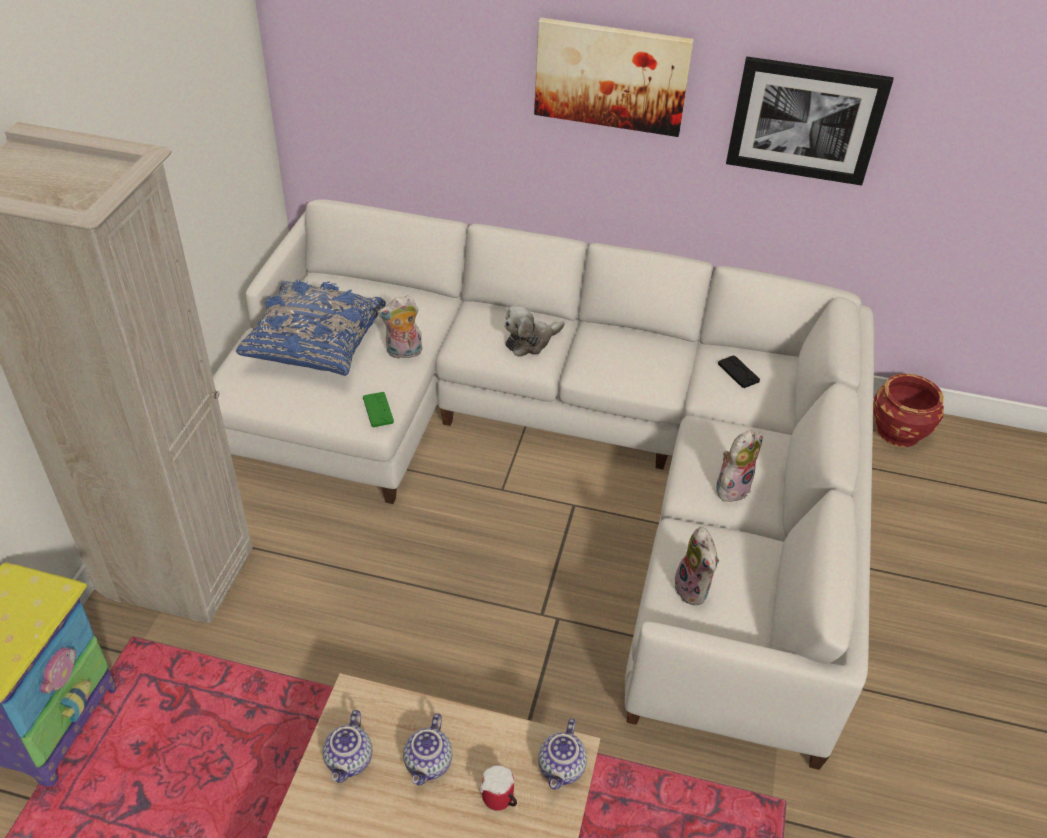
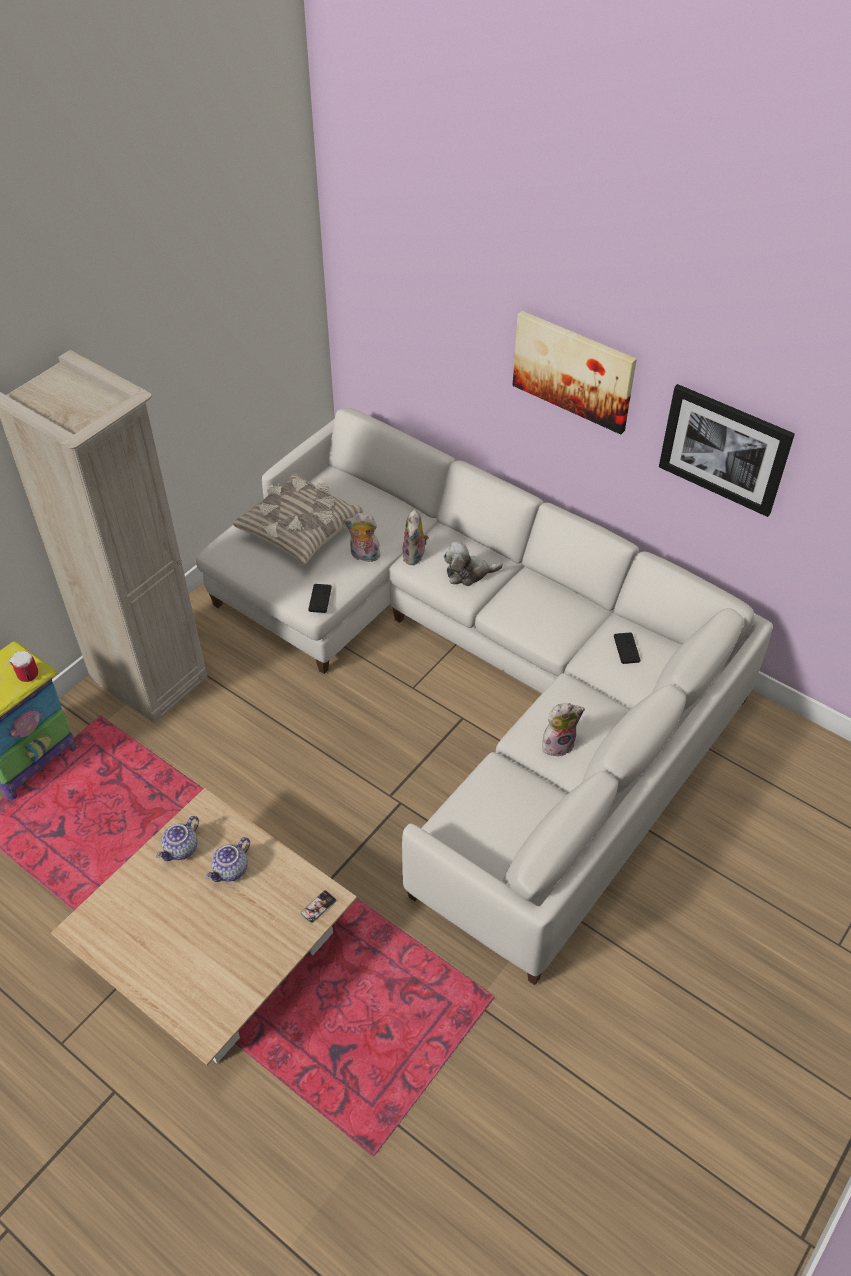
camera: 25 degrees right, 5 degrees up
(316, 345) = (300, 532): blue pillow -> beige pillow
(378, 410) = (320, 599): green game controller -> black game controller
(499, 800) = (264, 912): mug -> mug (27, 677)
(562, 768) = (318, 907): teapot -> phone
(694, 589) = (477, 813): plush toy -> plush toy (415, 556)
(898, 431) = (786, 741): red planter -> none

